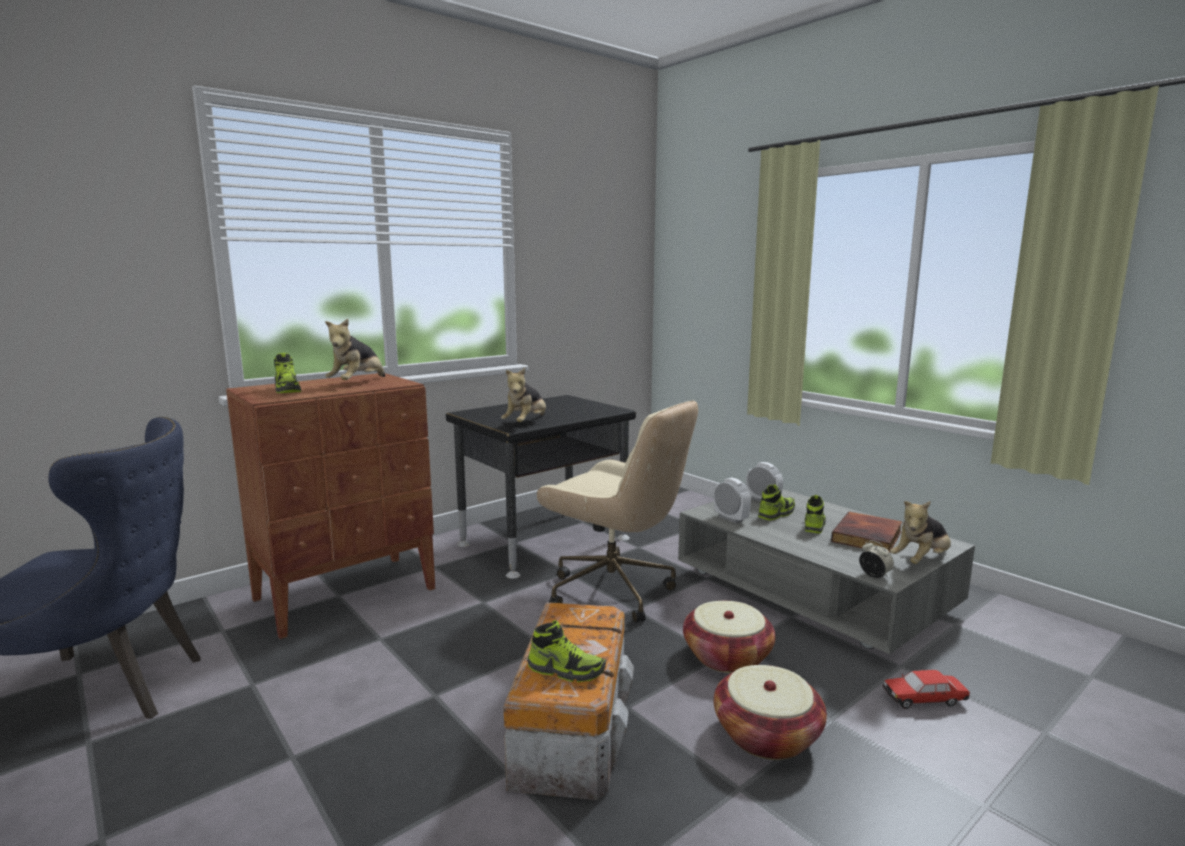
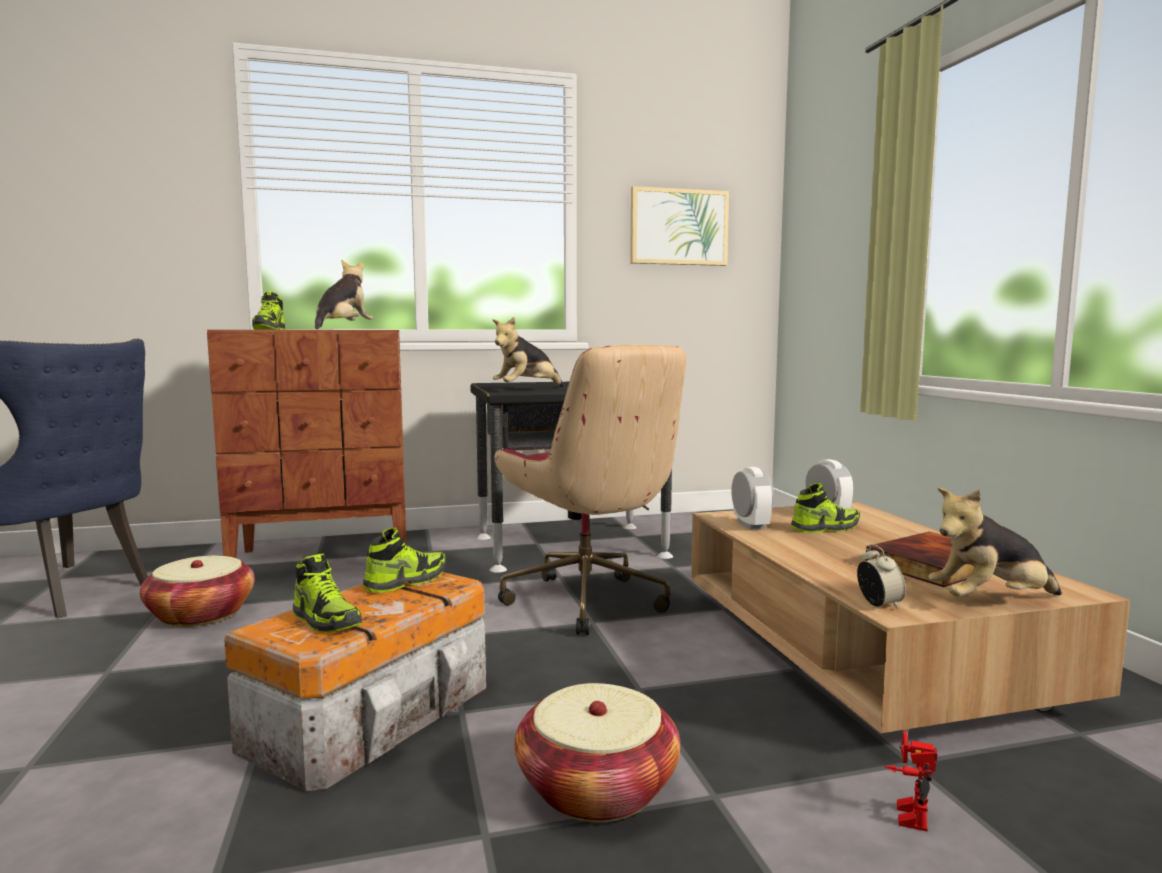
camera: 25 degrees right, 5 degrees down
(358, 383) = (343, 329): plush toy -> plush toy turned 150 degrees clockwise
(587, 263) = (678, 227): none -> picture
(615, 594) = (588, 604): beige office chair -> red office chair
(727, 657) = (650, 691): basket -> basket (201, 615)
(812, 592) = (862, 649): grey coffee table -> brown coffee table
(813, 525) = (865, 544): shoe -> shoe (406, 581)
(924, 699) = (905, 813): toy car -> toy robot

